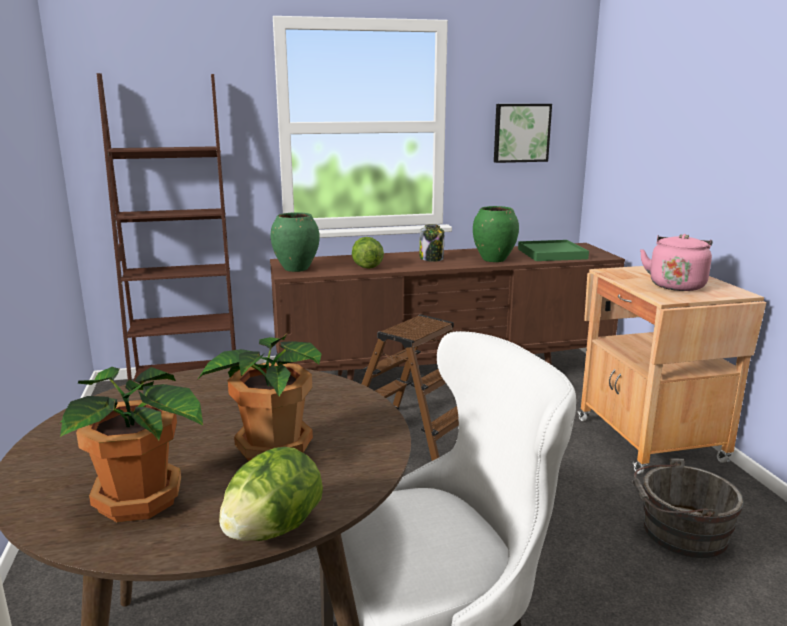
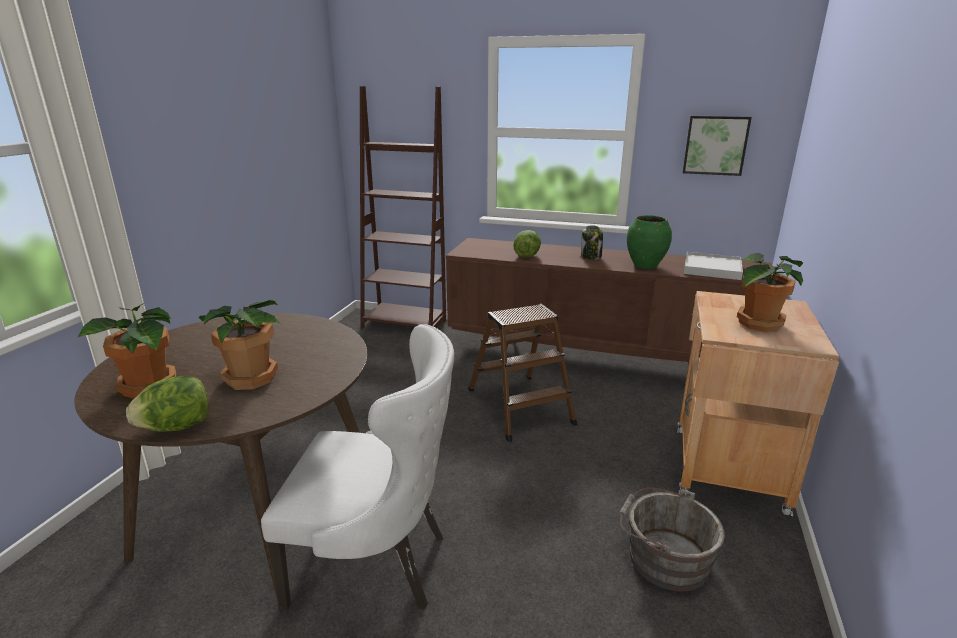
camera: 30 degrees right, 5 degrees up
(295, 269) = (472, 249): green vase -> none
(551, 254) = (711, 269): green tray -> white tray
(676, 285) = (757, 323): pink kettle -> potted plant

